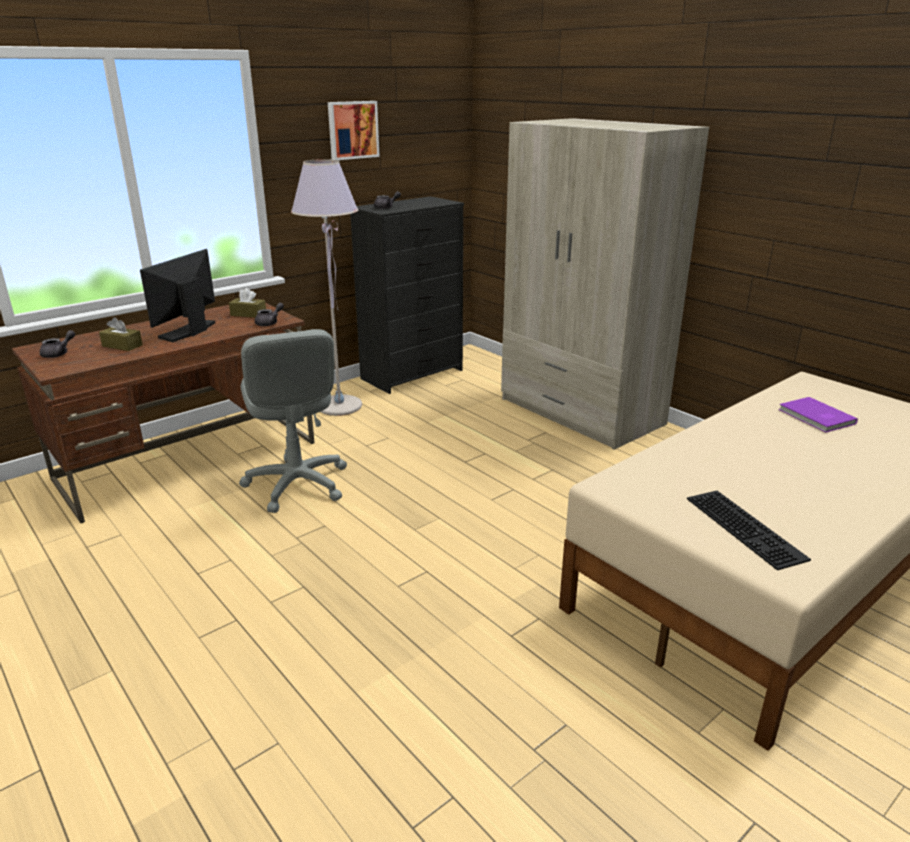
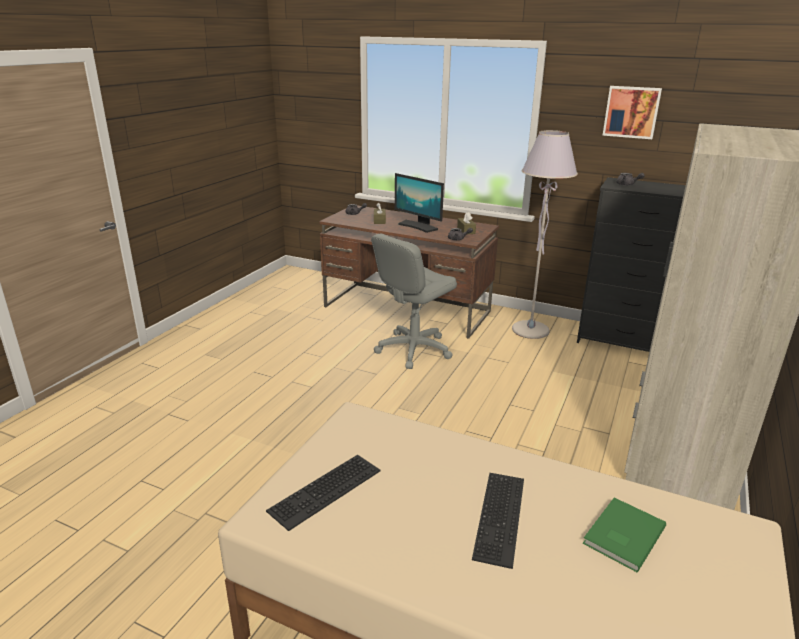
camera: 65 degrees right, 0 degrees up
(189, 331) = (418, 226): monitor -> monitor turned 135 degrees counterclockwise
(794, 453) = (502, 518): none -> keyboard
(816, 417) = (621, 535): purple book -> green book

